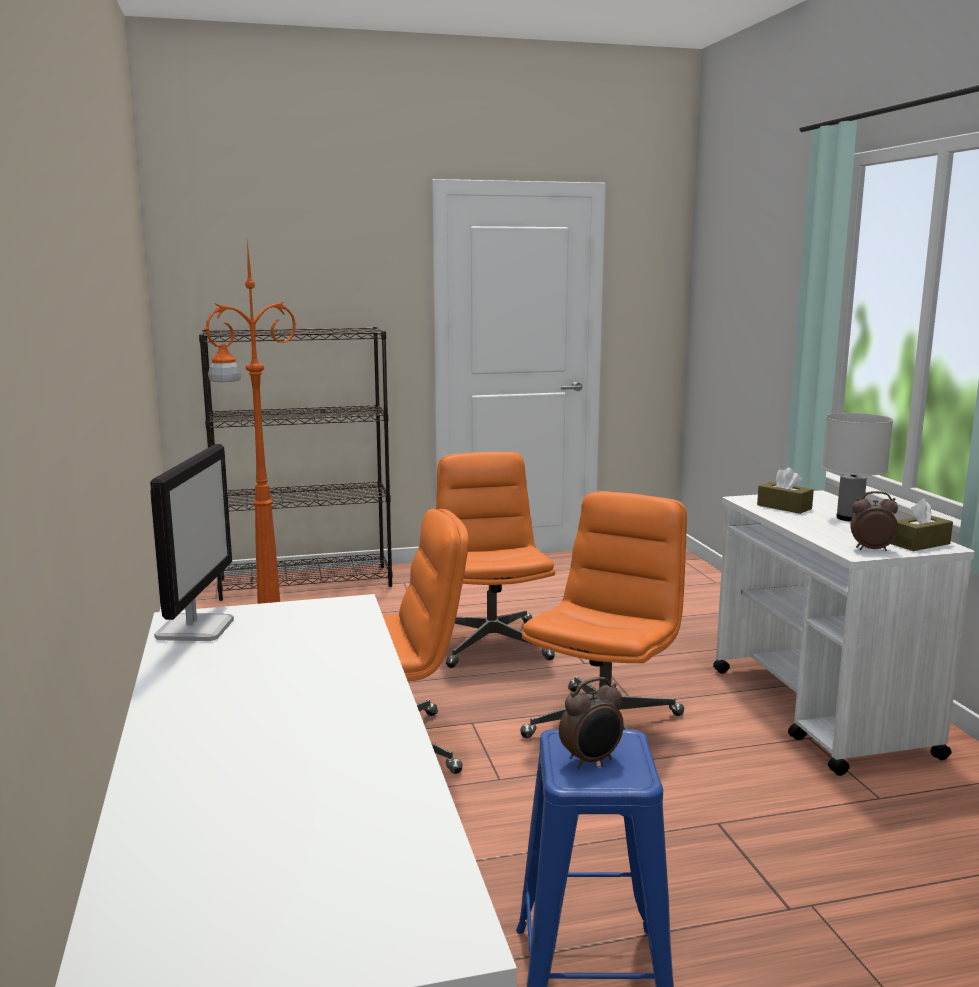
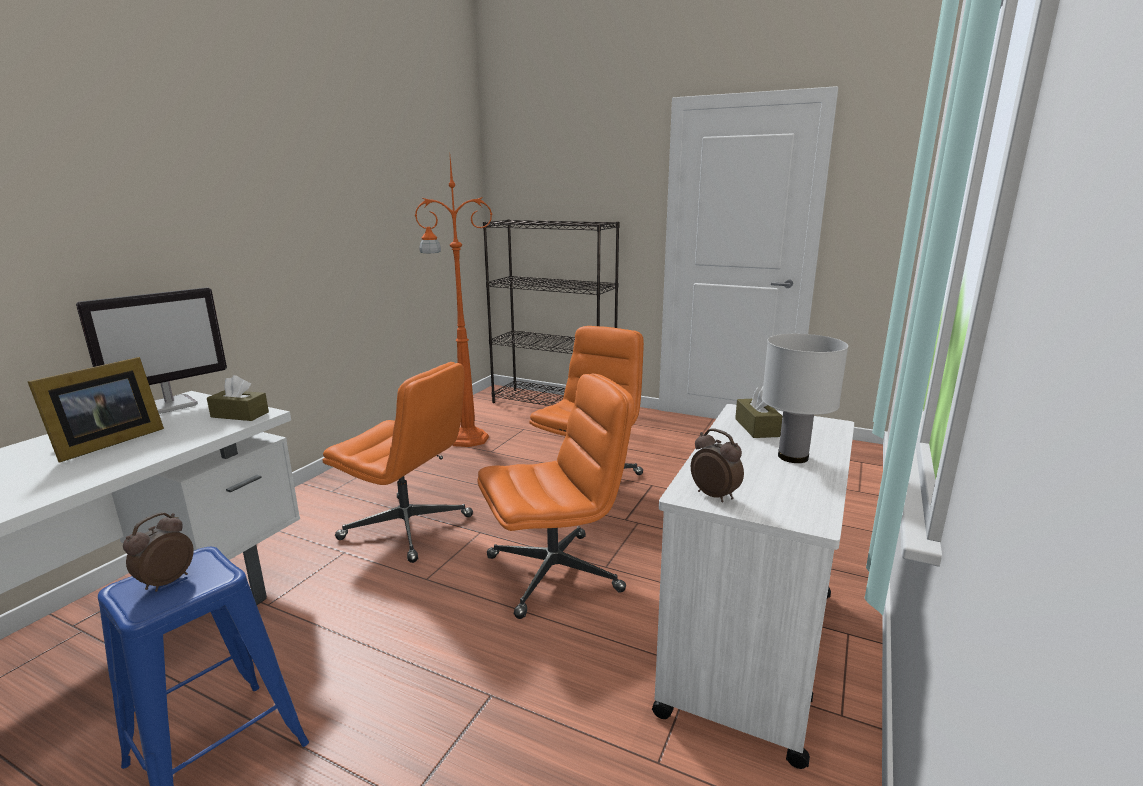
camera: 40 degrees right, 5 degrees up
(266, 676) = (104, 443): none -> picture frame
(591, 760) = (166, 582): alarm clock -> alarm clock turned 105 degrees clockwise
(920, 544) = (790, 508): brown tissue box -> brown tissue box (240, 414)

